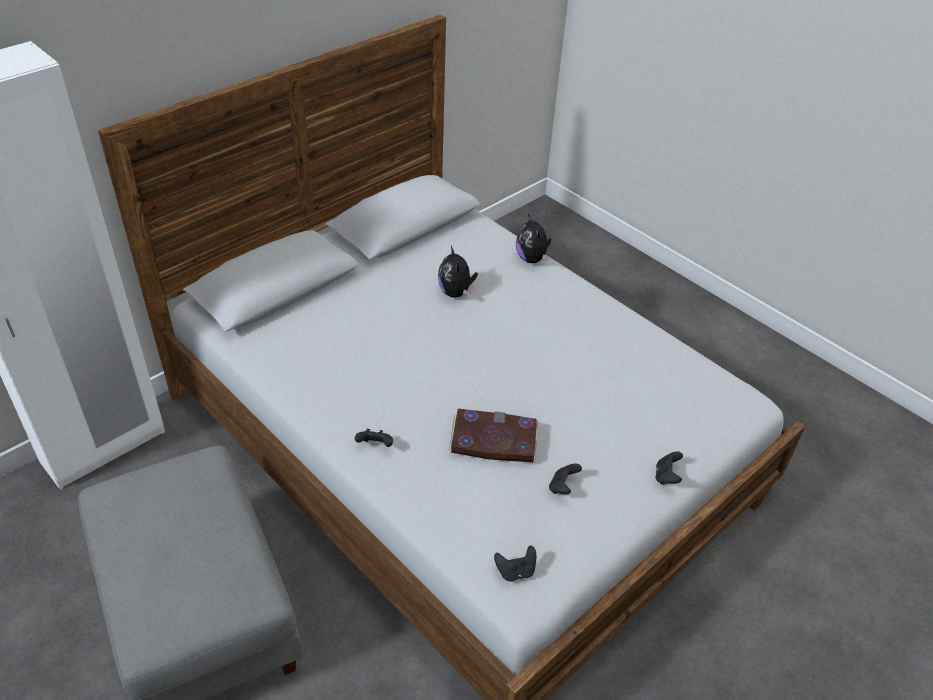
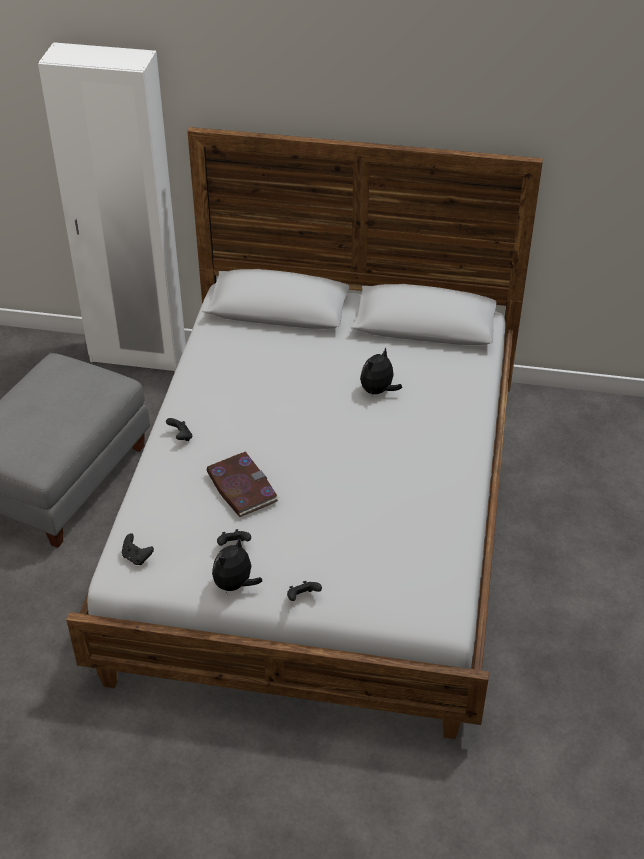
camera: 55 degrees right, 0 degrees up
(532, 259) = (470, 409): plush toy -> plush toy (235, 585)

